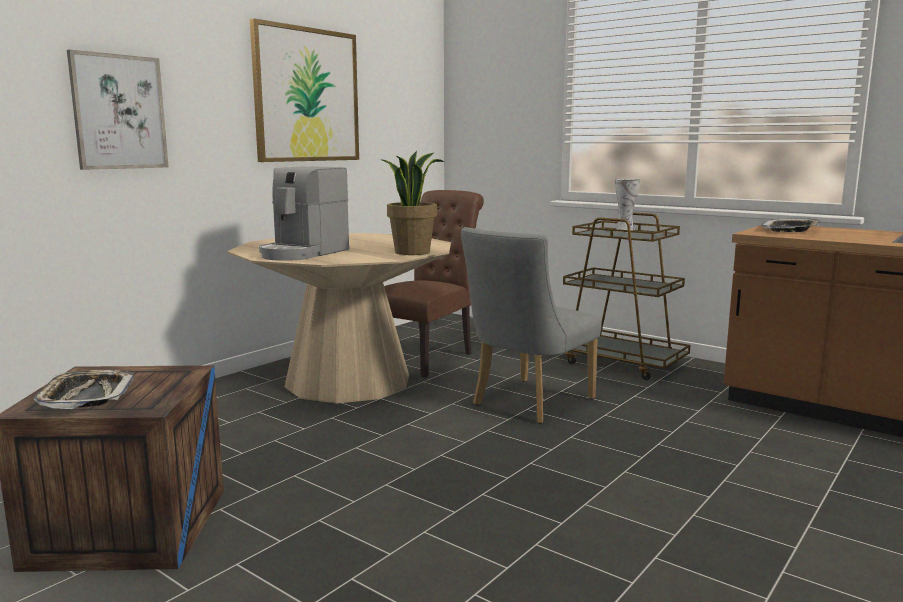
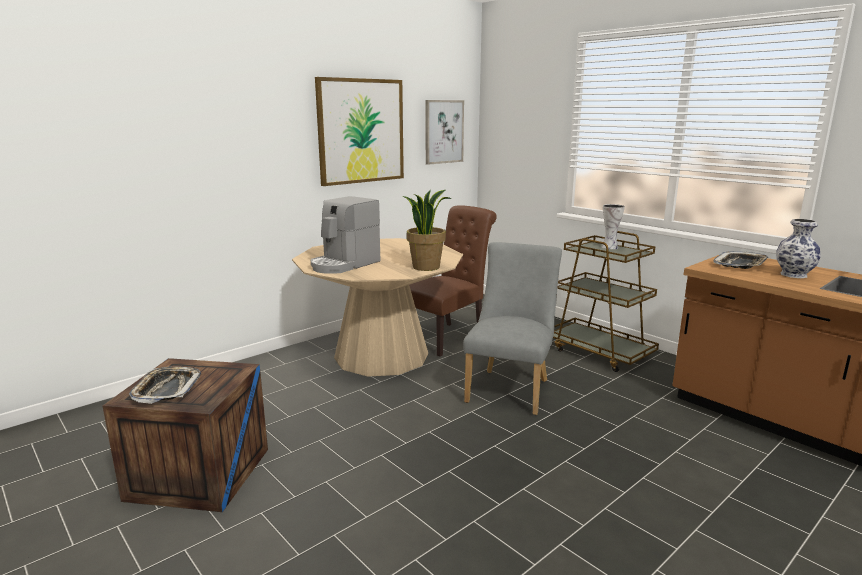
camera: 10 degrees right, 5 degrees up
(119, 112) = (214, 158): picture -> picture (443, 132)
(527, 404) = (510, 388): grey chair -> grey chair turned 150 degrees clockwise
(854, 234) = (793, 274): none -> vase

